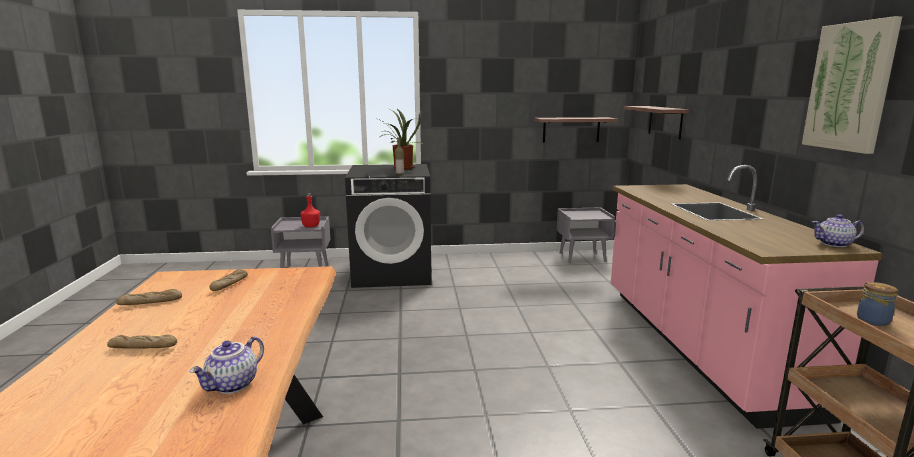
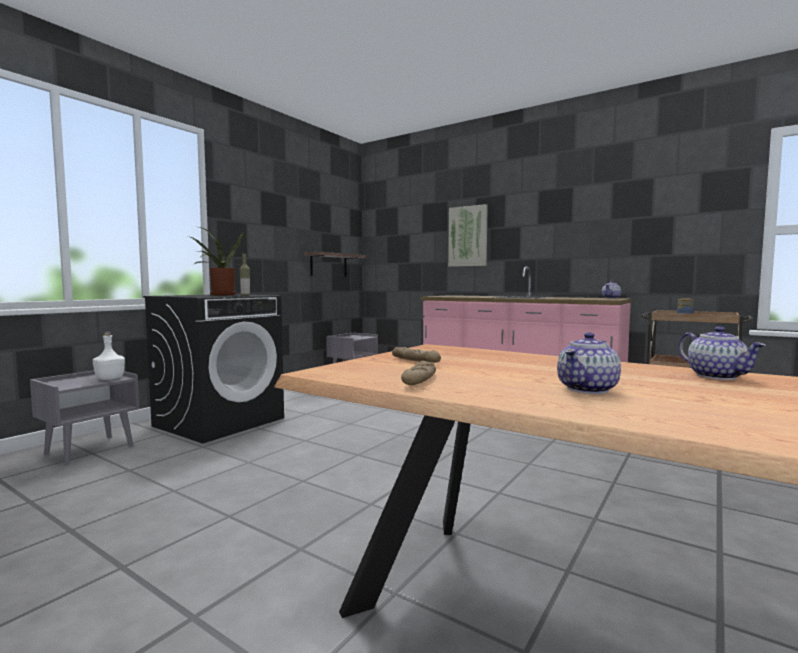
camera: 50 degrees left, 10 degrees down
(143, 348) = (588, 389): bread -> teapot
(311, 226) = (110, 379): red bottle -> white bottle
(665, 121) = (413, 254): shelf -> none
(850, 87) = (588, 213): picture -> picture (468, 236)

